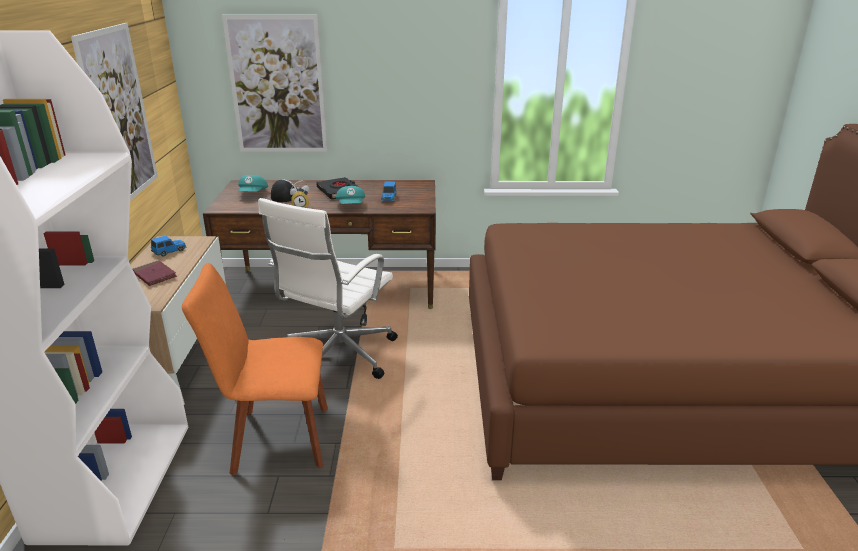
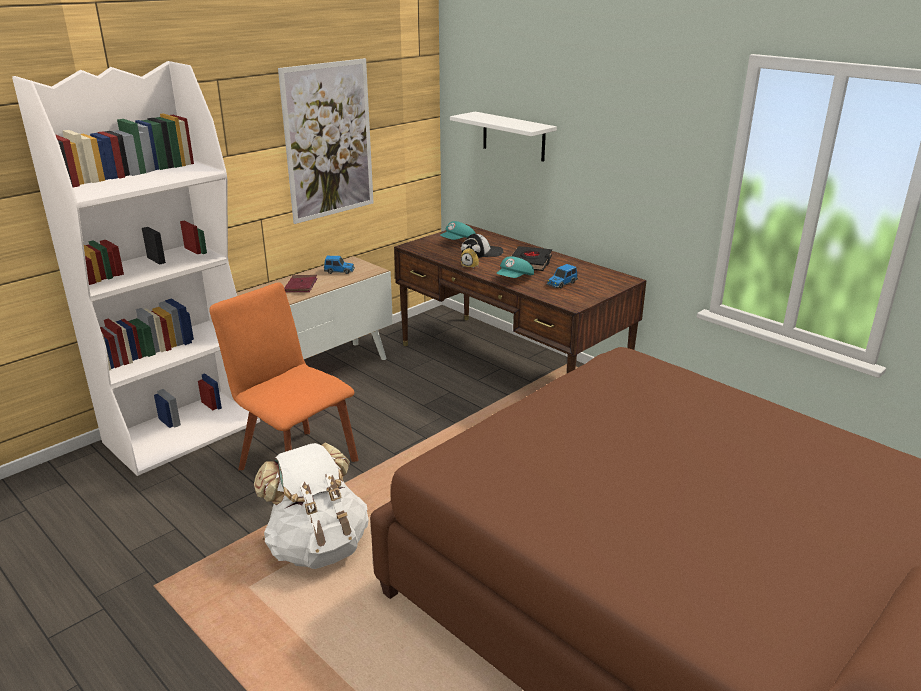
camera: 45 degrees right, 0 degrees up
(277, 86) = (513, 136): picture -> white shelf
(337, 356) = (426, 424): white office chair -> none
(396, 484) = (317, 546): none -> white backpack

